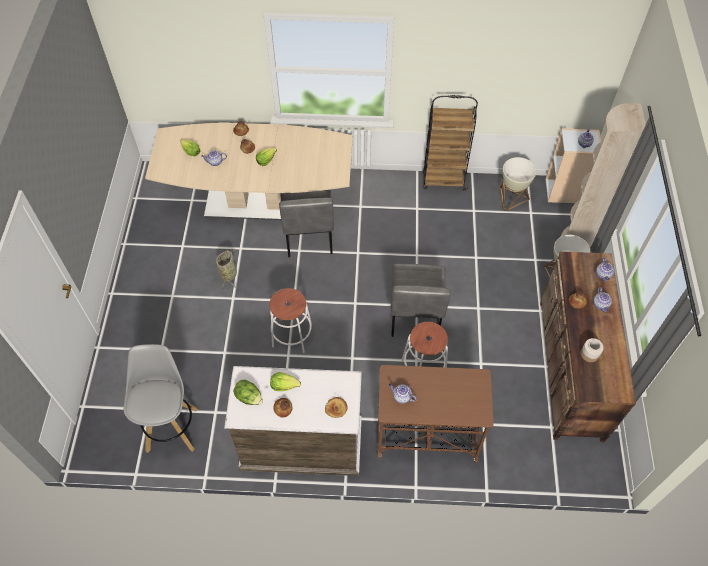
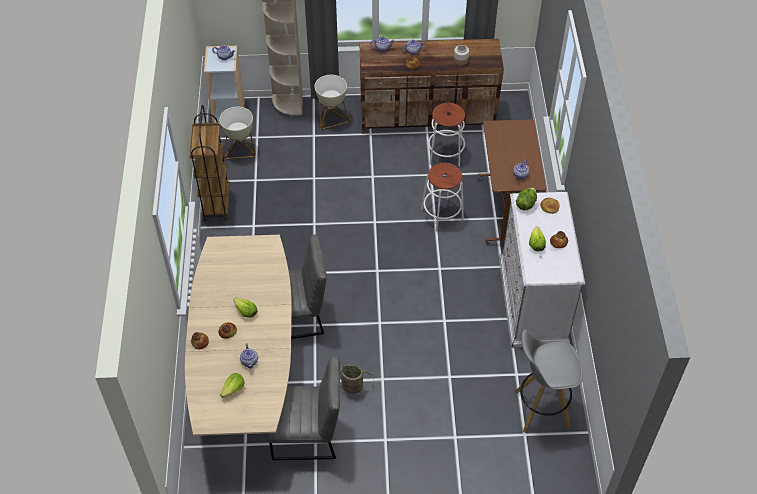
camera: 95 degrees left, 5 degrees down
(249, 397) = (553, 268): lettuce -> lettuce (526, 204)
(292, 335) = (421, 319): white stool -> white stool (445, 154)
(415, 315) = (385, 222): grey chair -> grey chair (307, 436)

